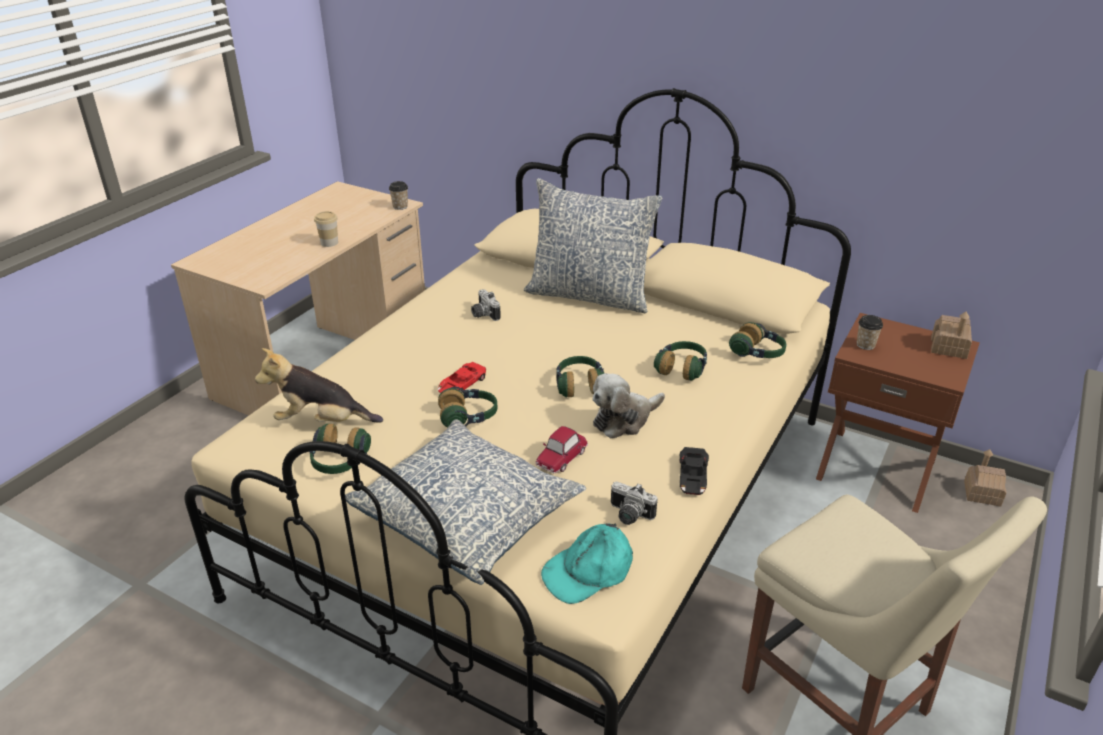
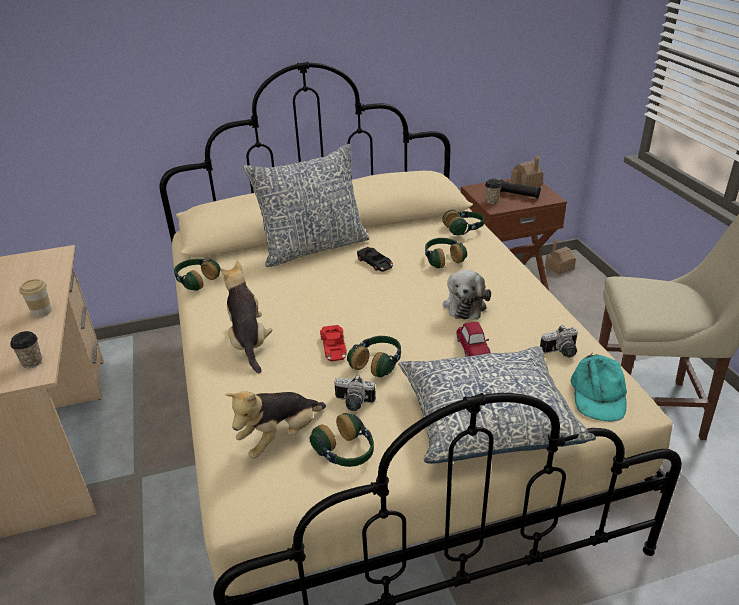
camera: 45 degrees left, 0 degrees up
(400, 207) = (59, 256): cup -> cup (32, 362)
(415, 343) = (249, 342): none -> plush toy
(483, 314) = (263, 296): camera -> camera (353, 403)
(579, 385) = (406, 302): headphones -> headphones (196, 280)
(692, 476) = (550, 311): black toy car -> black toy car (375, 263)
(907, 352) = (514, 194): none -> black flashlight

